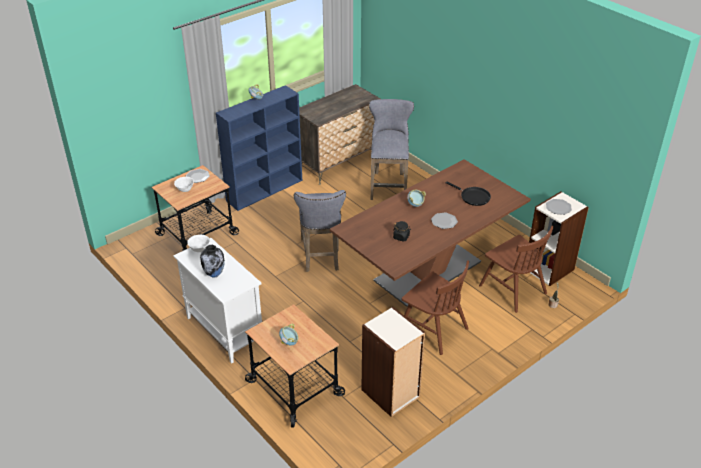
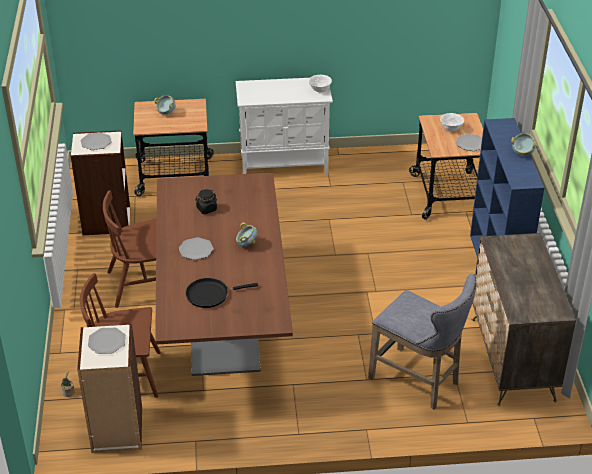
camera: 125 degrees right, 0 degrees up
(214, 274) = (276, 87): vase -> none
(321, 256) = (329, 261): grey stool -> none
(392, 329) = (96, 142): none -> plate

